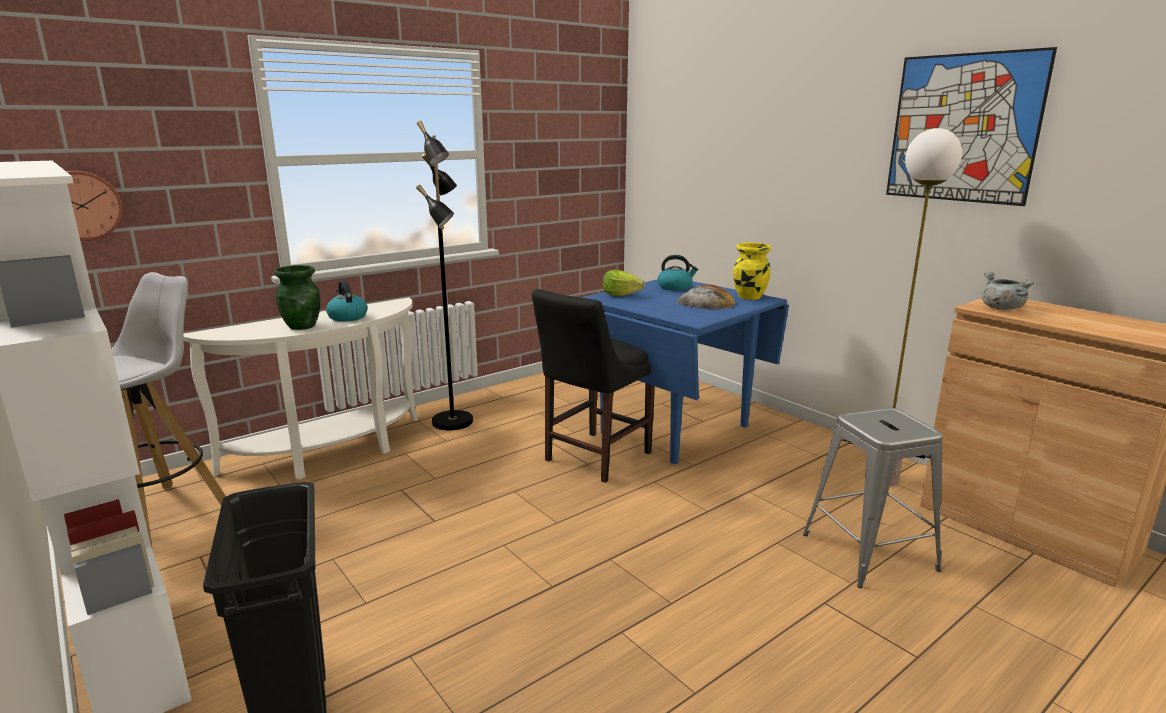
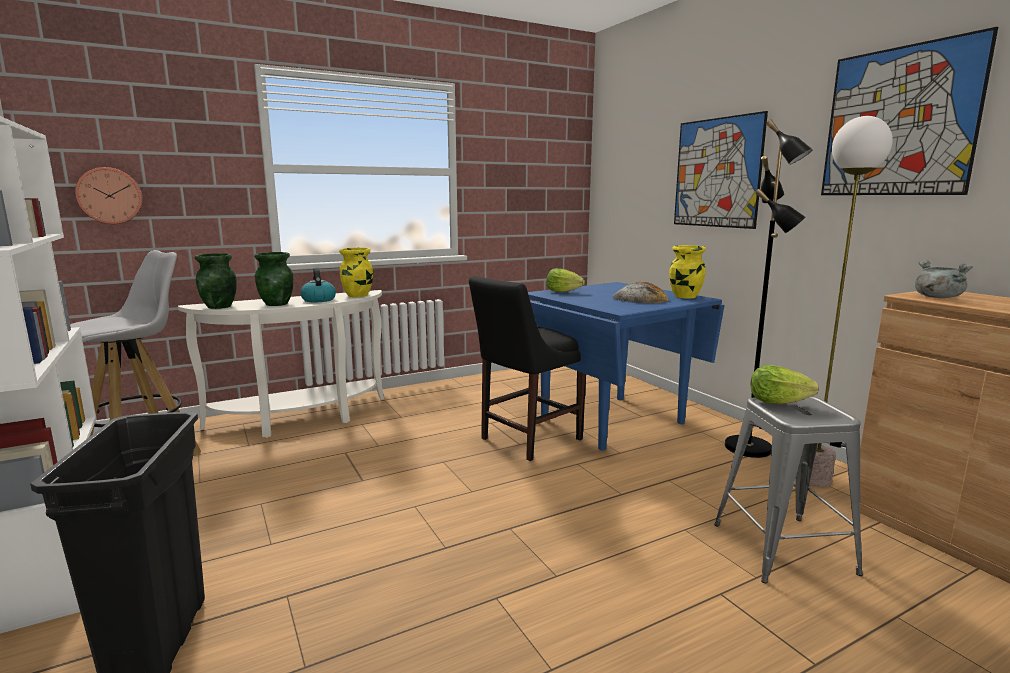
camera: 10 degrees right, 5 degrees down
(235, 334) = (219, 306): none -> green vase
(389, 308) = (358, 295): none -> yellow vase
(454, 422) = (414, 402): black floor lamp -> black floor lamp (749, 448)
(675, 287) = (617, 288): kettle -> none
(775, 161) = (717, 173): none -> picture
(866, 418) = (777, 402): none -> lettuce

